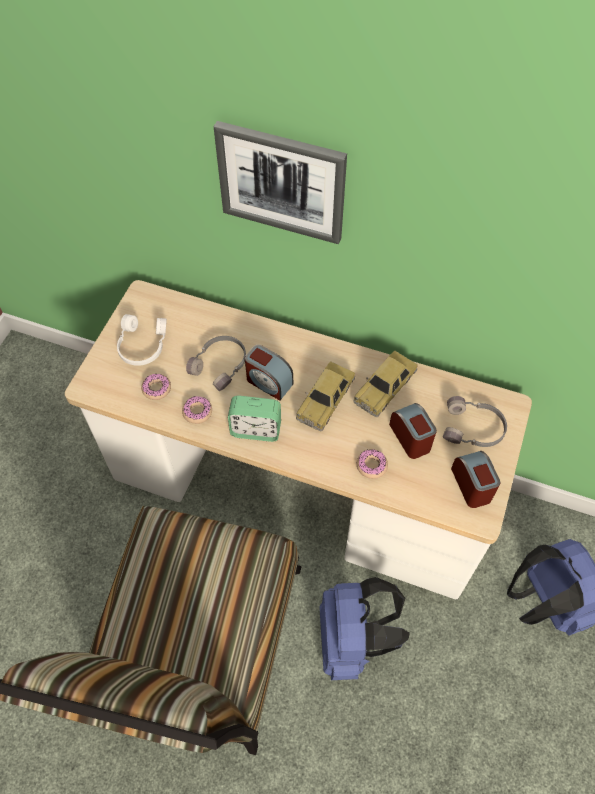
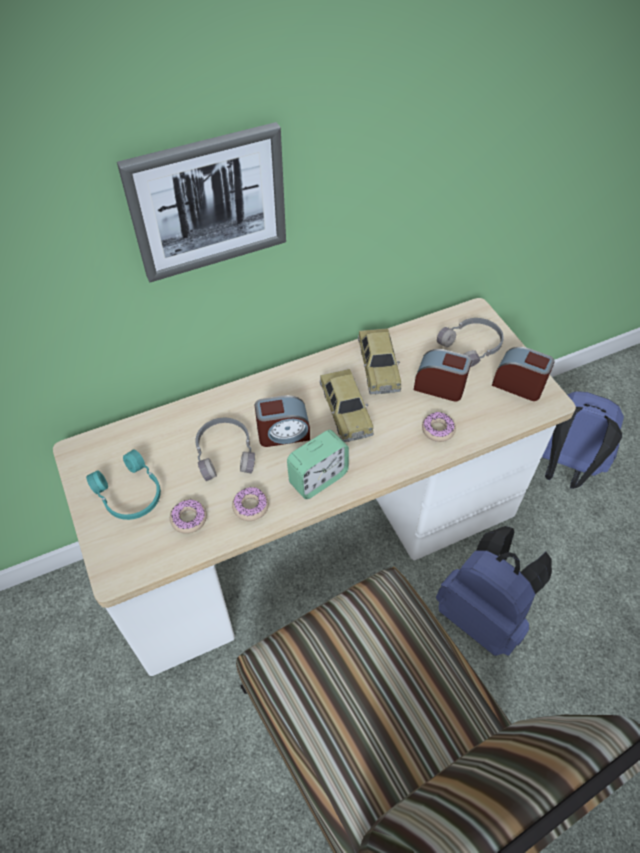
camera: 45 degrees left, 5 degrees down
(142, 345) = (129, 494): white headphones -> turquoise headphones

